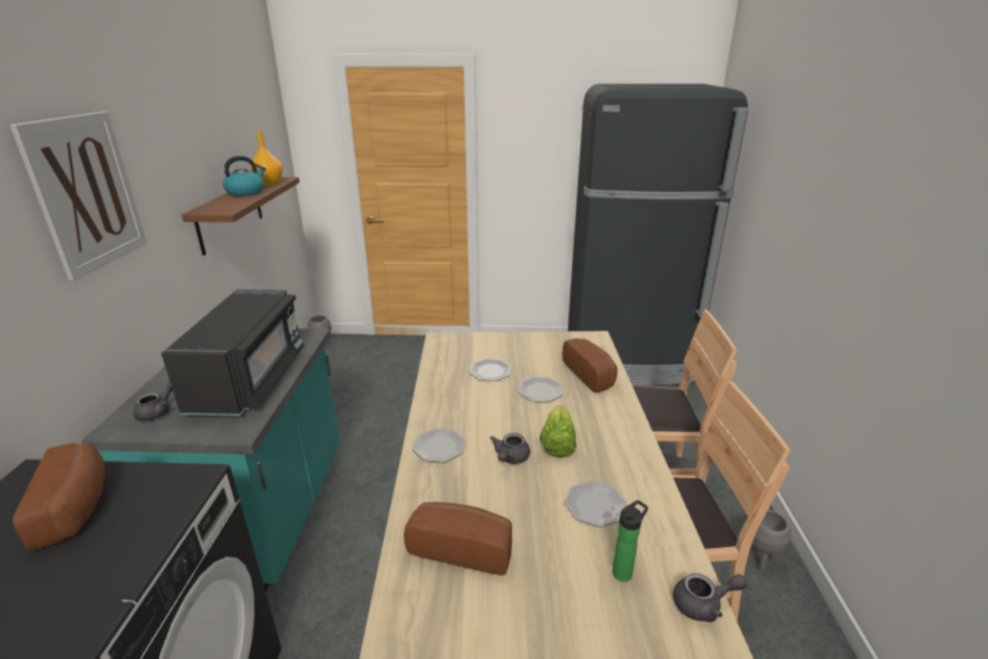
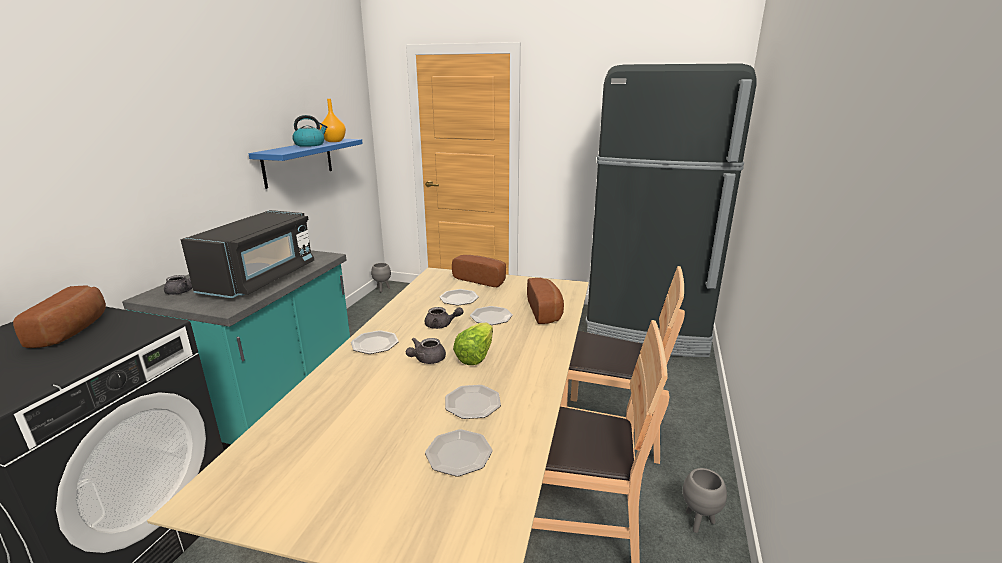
camera: 15 degrees right, 5 degrees down
(86, 192) = (160, 121): picture -> none
(230, 214) = (298, 162): brown shelf -> blue shelf
(463, 547) = (338, 413): bread -> bread (481, 279)
(624, 571) = (459, 454): bottle -> plate
(703, 604) = (512, 493): grey teapot -> grey teapot (441, 325)

